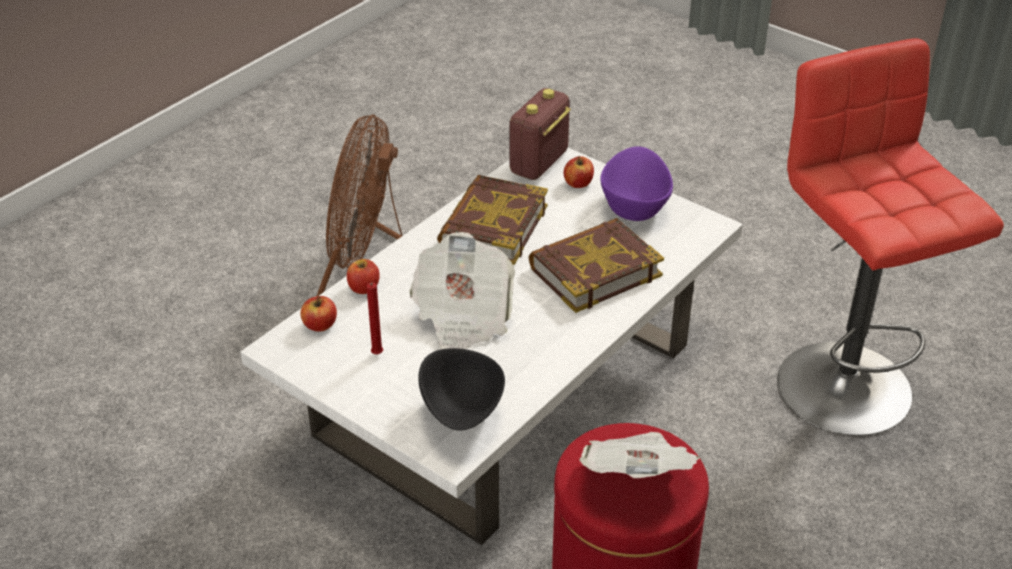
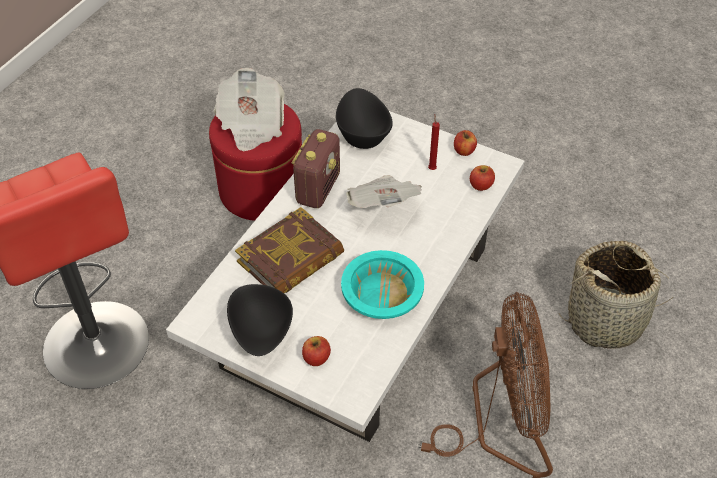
camera: 170 degrees right, 10 degrees up
(207, 337) = (606, 320): none -> basket
(363, 288) = (464, 219): apple -> apple (464, 151)
(493, 226) = (382, 294): book -> turquoise bowl
(539, 163) = (358, 380): radio -> radio (318, 188)
(635, 205) = (261, 336): purple bowl -> black bowl

